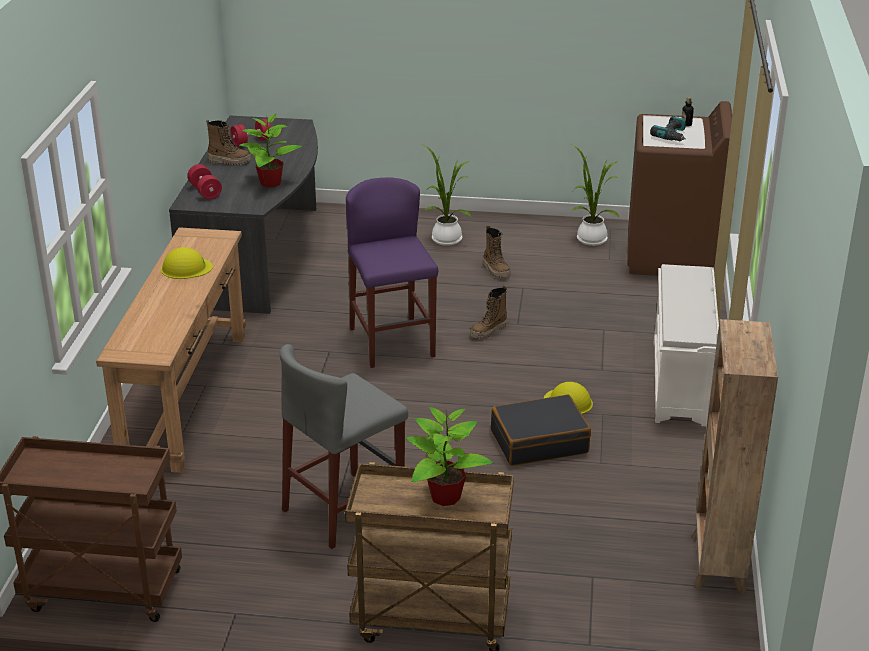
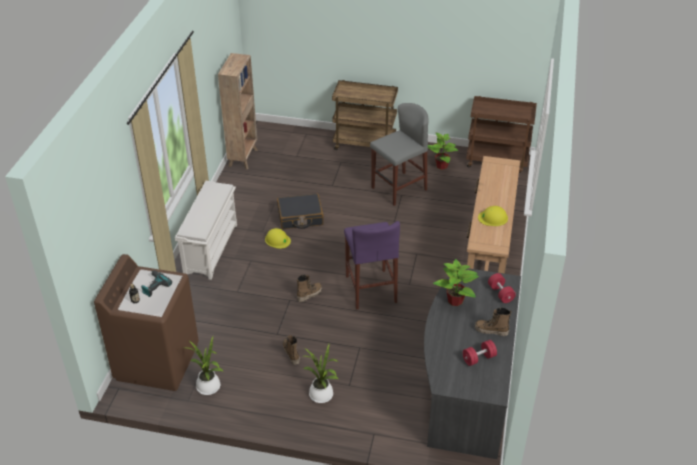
camera: 175 degrees left, 10 degrees up
(444, 496) = (359, 96): potted plant -> potted plant (442, 166)

